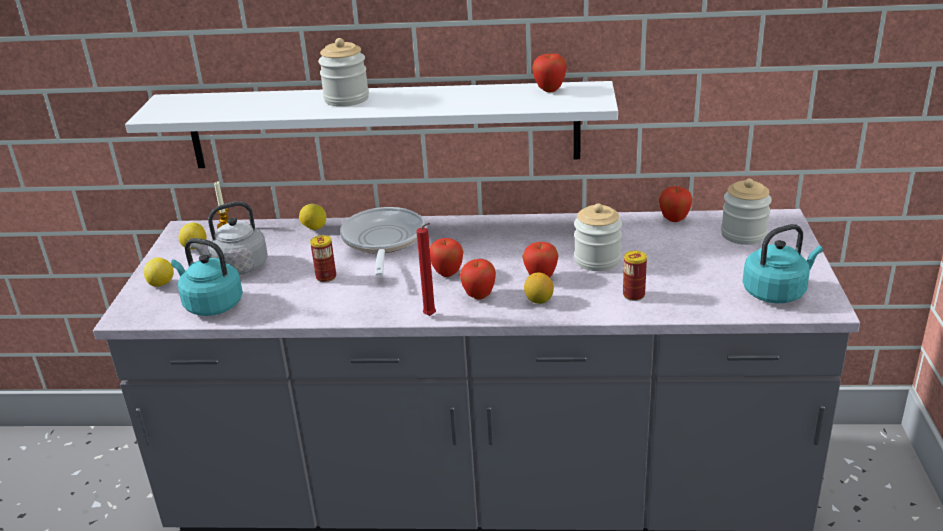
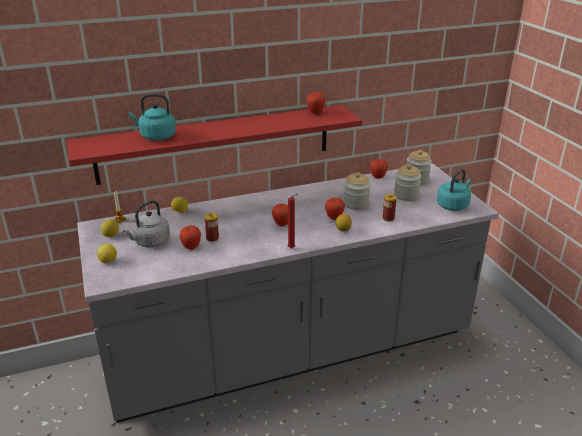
camera: 25 degrees left, 0 degrees up
(211, 305) = (153, 267): turquoise kettle -> turquoise kettle (156, 136)
(346, 99) = (202, 129): jar -> jar (406, 195)
(382, 125) = (215, 144): white shelf -> red shelf
(382, 242) = (229, 213): frying pan -> none
(479, 296) = (309, 233): apple -> apple (191, 247)

